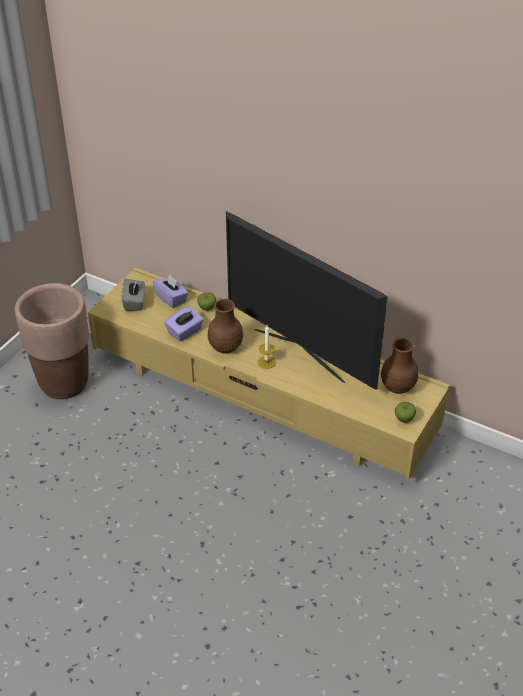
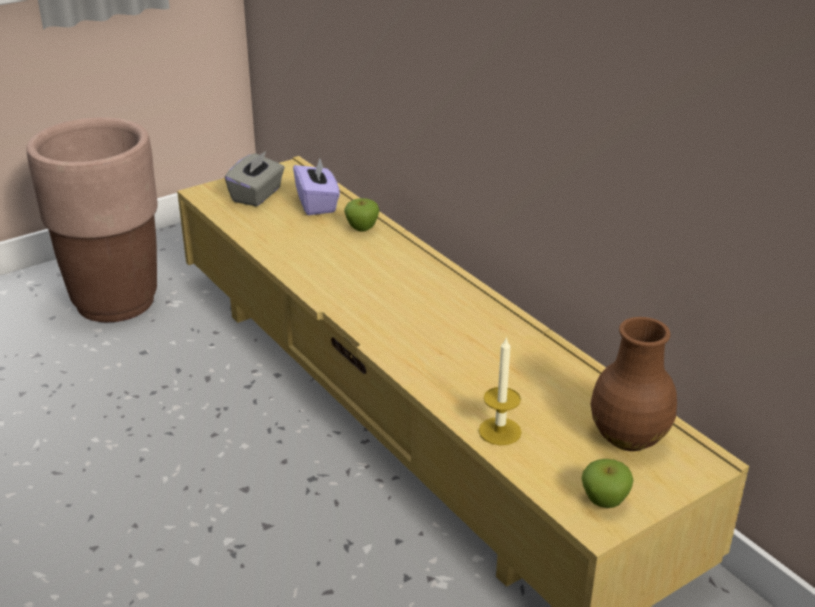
camera: 25 degrees right, 10 degrees down
(185, 332) = (298, 249): purple tissue box -> none
(226, 347) = (346, 286): brown vase -> none
(266, 362) = (398, 326): candle -> candle (500, 431)
(299, 354) = (468, 330): television -> none

